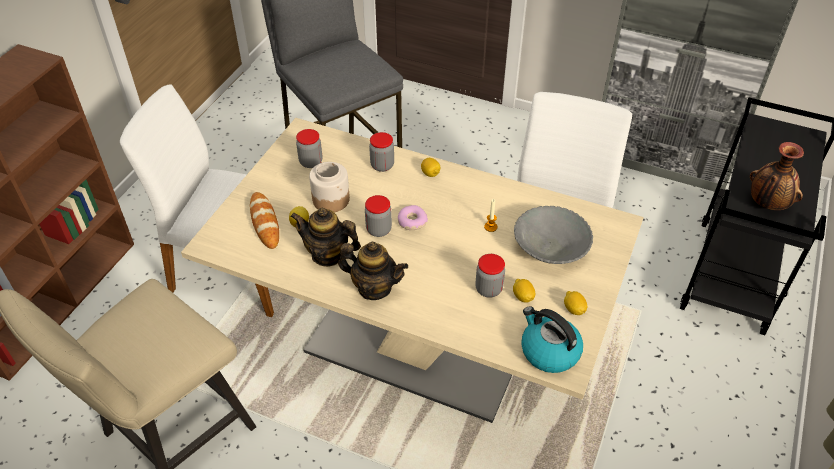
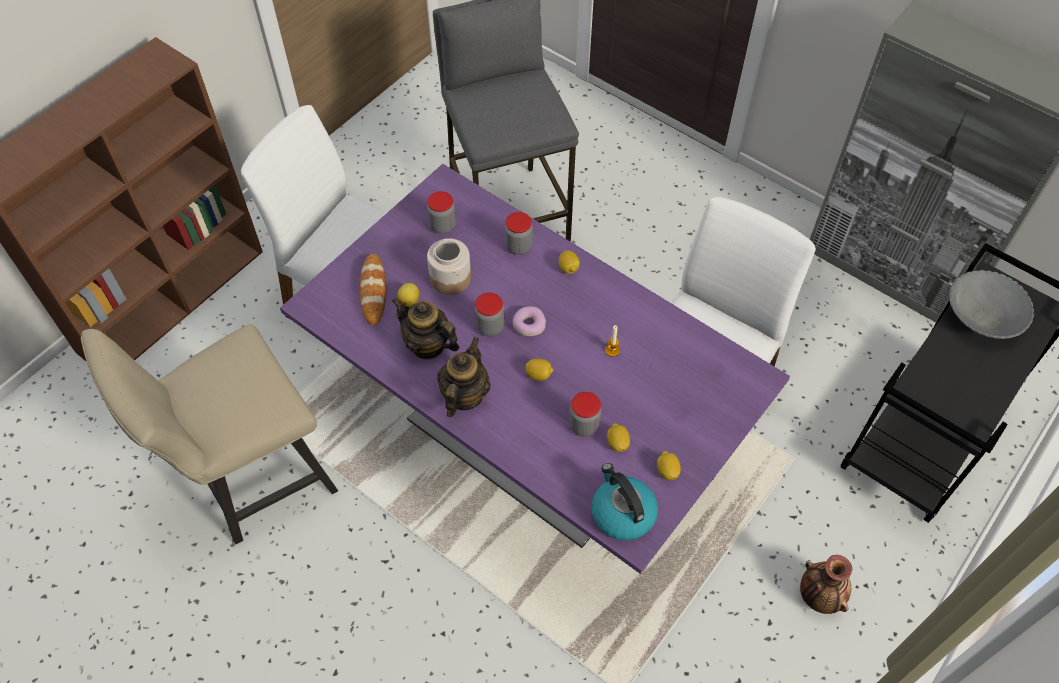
camera: 15 degrees right, 10 degrees up
(374, 288) = (464, 395): teapot -> teapot turned 105 degrees counterclockwise
(416, 344) = (529, 439): beige dining table -> purple dining table
(435, 258) = (539, 375): none -> lemon
(551, 248) = (669, 392): grey bowl -> grey bowl (983, 316)
(767, 204) = (949, 389): vase -> vase (819, 596)

